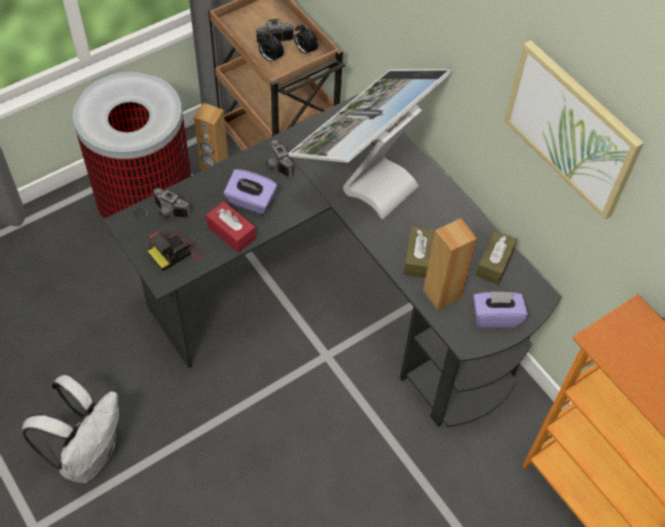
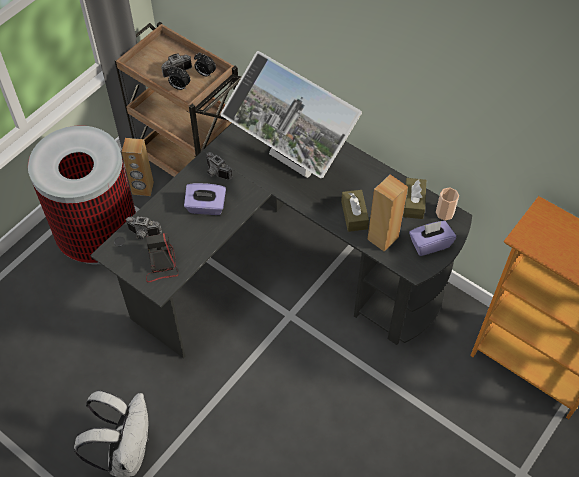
camera: 15 degrees left, 0 degrees up
(176, 252) = (161, 264): camera -> camera turned 135 degrees clockwise
(231, 232) = (200, 236): red tissue box -> none
(366, 178) = (291, 164): monitor -> monitor turned 75 degrees counterclockwise
(528, 285) = (444, 213): none -> cup
(571, 129) = (460, 83): picture -> none

